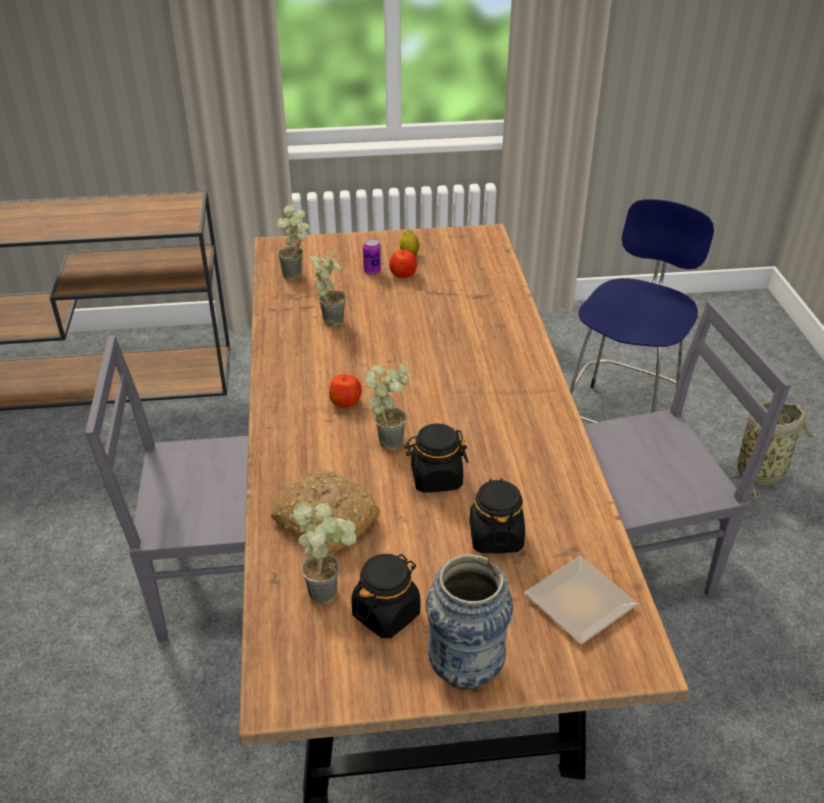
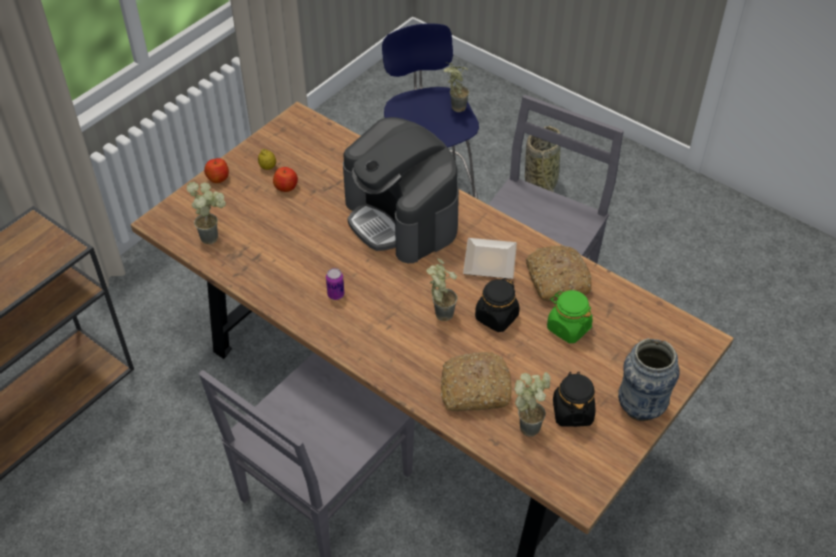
camera: 45 degrees left, 10 degrees up
(330, 318) = (286, 254): potted plant -> potted plant (454, 107)
(345, 401) = (381, 307): apple -> apple (218, 178)
(372, 271) = (261, 198): can -> can (336, 294)
(467, 348) = (402, 218): none -> coffee machine
(495, 537) = (568, 328): black jar -> green jar
(546, 487) = (556, 279): none -> bread
(580, 606) = (648, 334): plate -> plate (491, 262)

